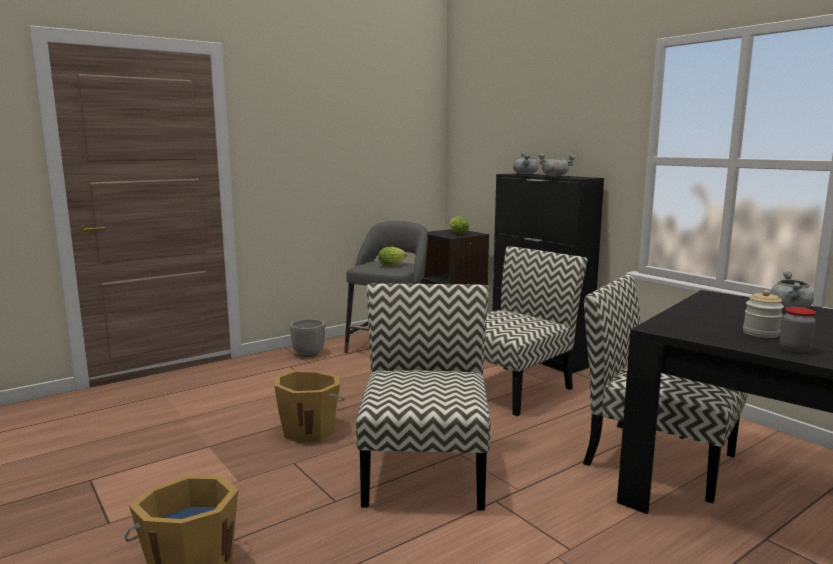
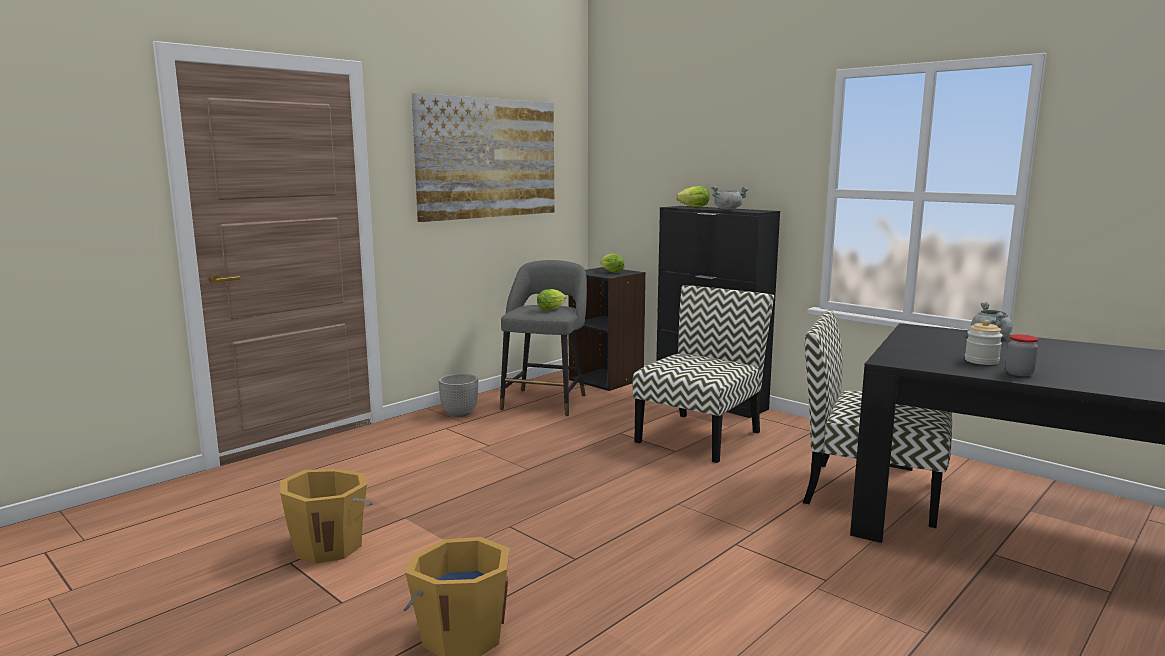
camera: 10 degrees left, 0 degrees up
(310, 430) = (508, 493): orange bucket -> orange bucket (329, 545)
(345, 129) = (487, 158): none -> picture
(424, 471) = (651, 523): chair -> none
(525, 174) = (692, 207): grey cooking pot -> lettuce

